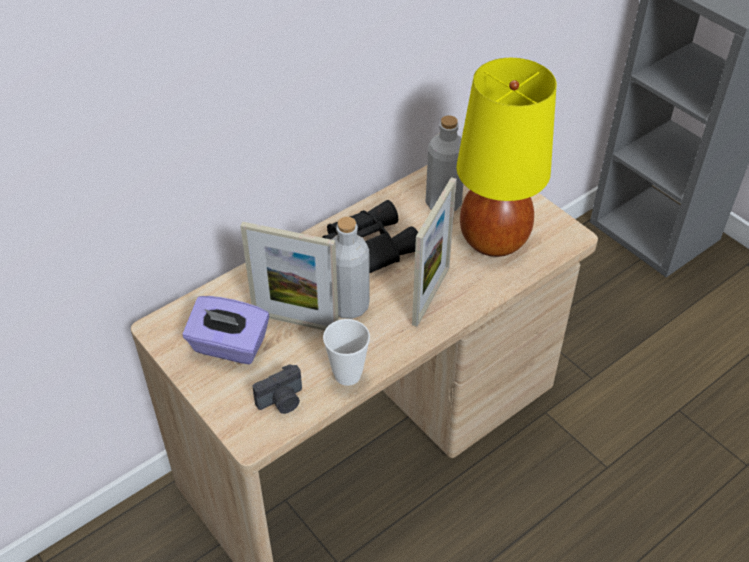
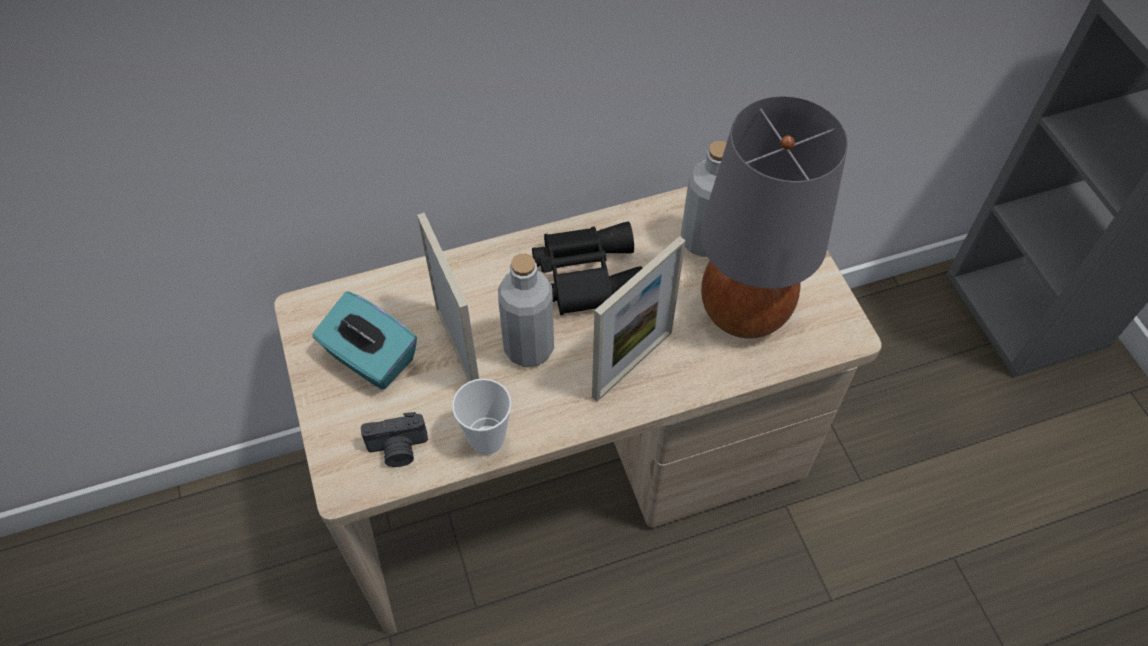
camera: 20 degrees right, 10 degrees up
(229, 346) = (370, 358): purple tissue box -> turquoise tissue box
(295, 321) = (458, 349): picture frame -> picture frame turned 150 degrees counterclockwise
(493, 240) = (743, 311): yellow table lamp -> grey table lamp

